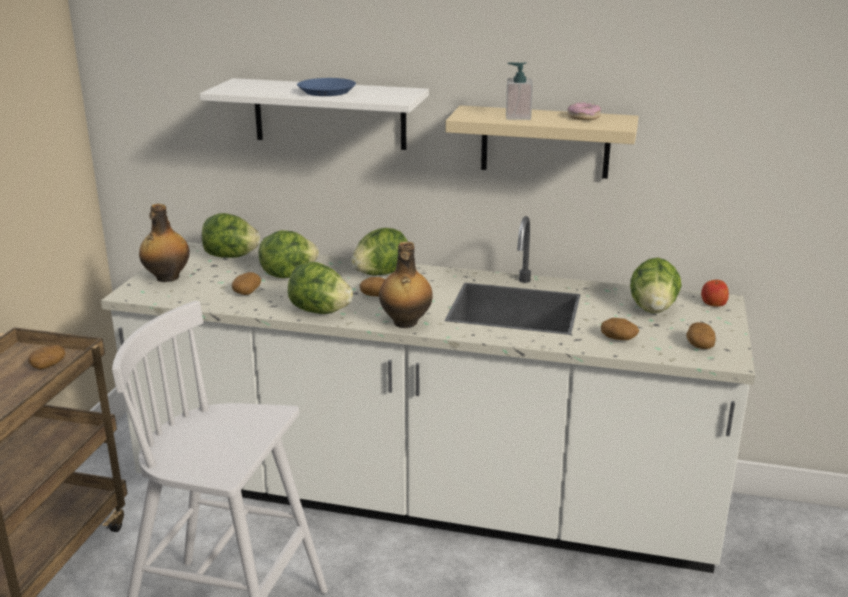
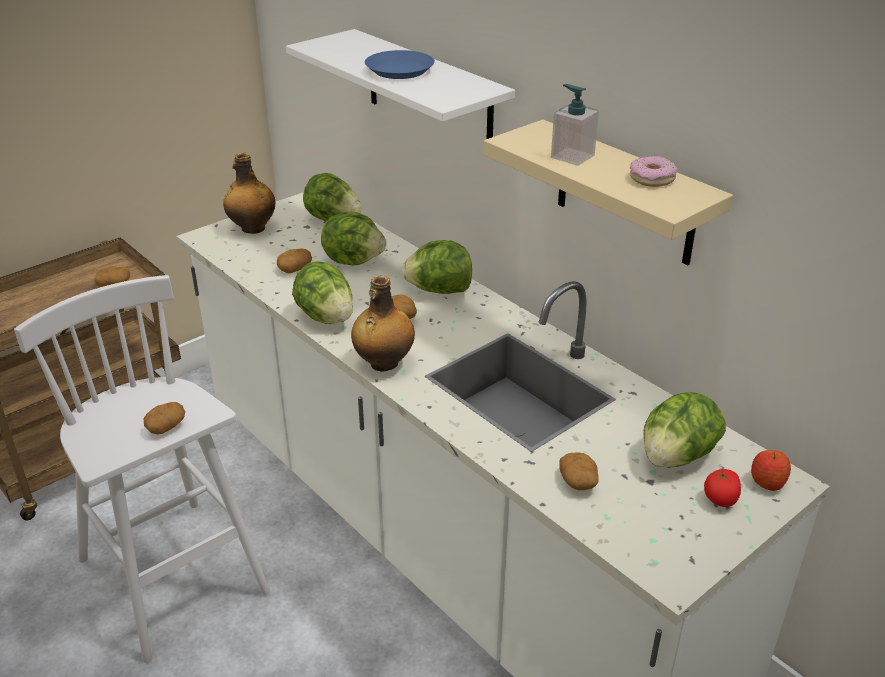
camera: 35 degrees right, 10 degrees up
(699, 344) = (665, 535): potato -> potato (166, 426)
(702, 319) = (720, 499): none -> tomato

